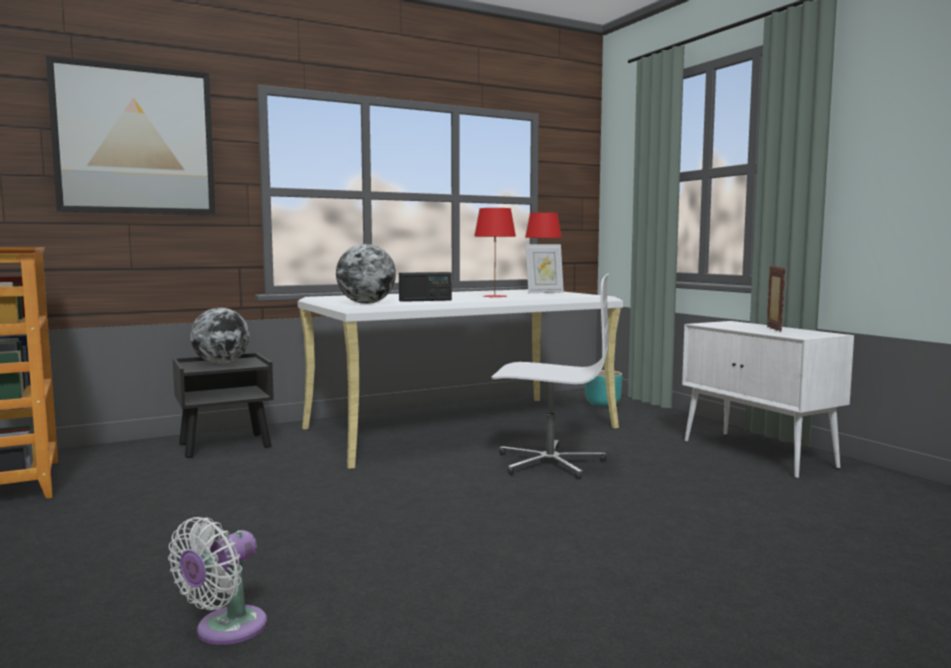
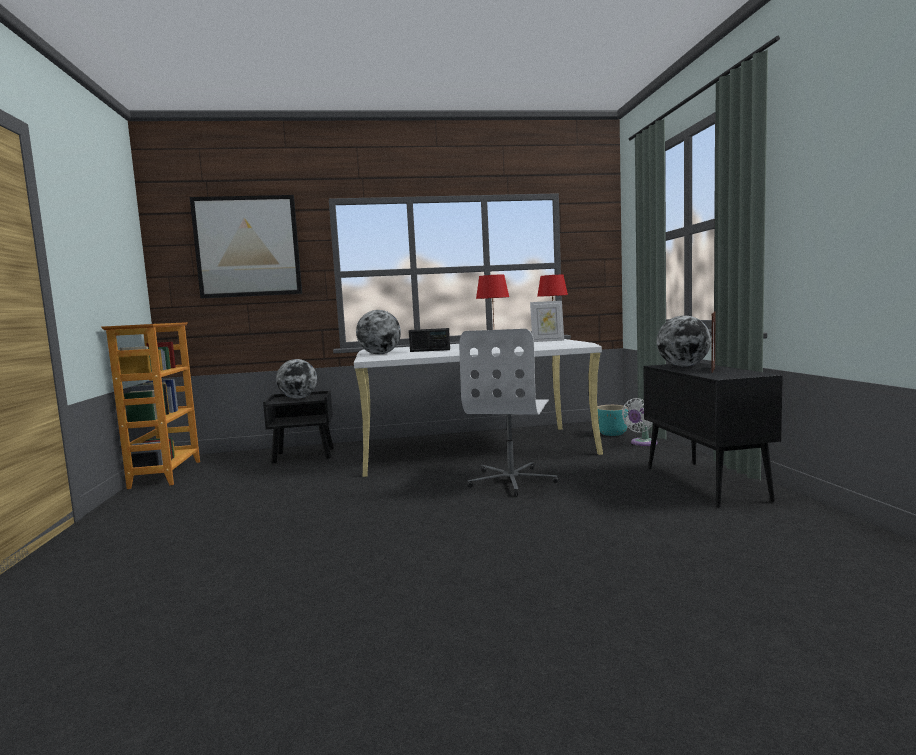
camera: 20 degrees right, 0 degrees up
(225, 630) = (169, 581): white fan -> white fan (642, 443)
(549, 462) = (512, 480): white office chair -> white office chair turned 75 degrees clockwise
(730, 325) = (683, 366): none -> globe
(758, 454) = (705, 484): white cabinet -> black cabinet

